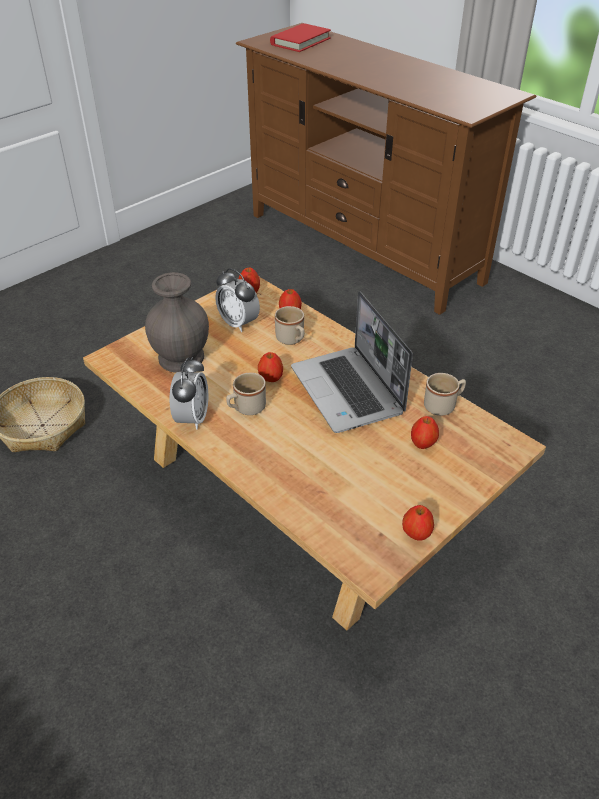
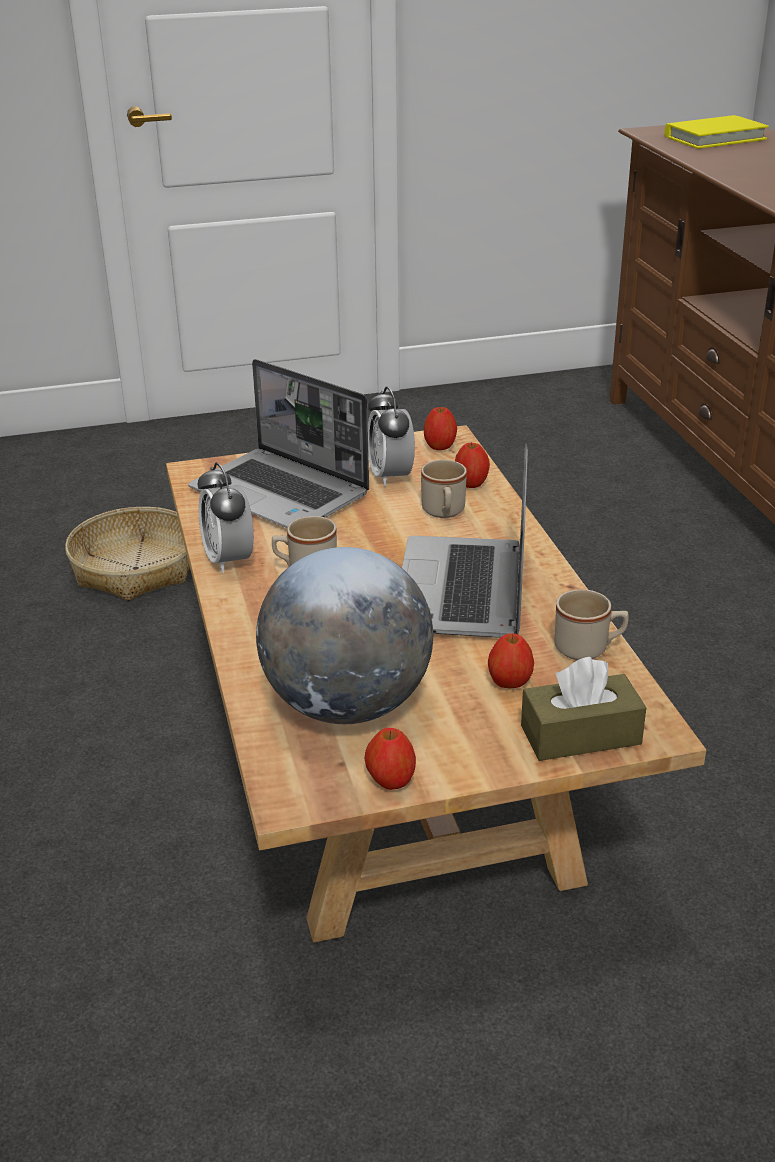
camera: 30 degrees right, 10 degrees down
(182, 357) = (282, 493): grey vase -> laptop
(192, 418) = (229, 560): alarm clock -> alarm clock turned 120 degrees clockwise
(270, 378) = (371, 547): apple -> none
(300, 41) = (715, 138): red book -> yellow book
(351, 494) = (347, 705): none -> globe
(484, 462) = (580, 735): none -> brown tissue box

